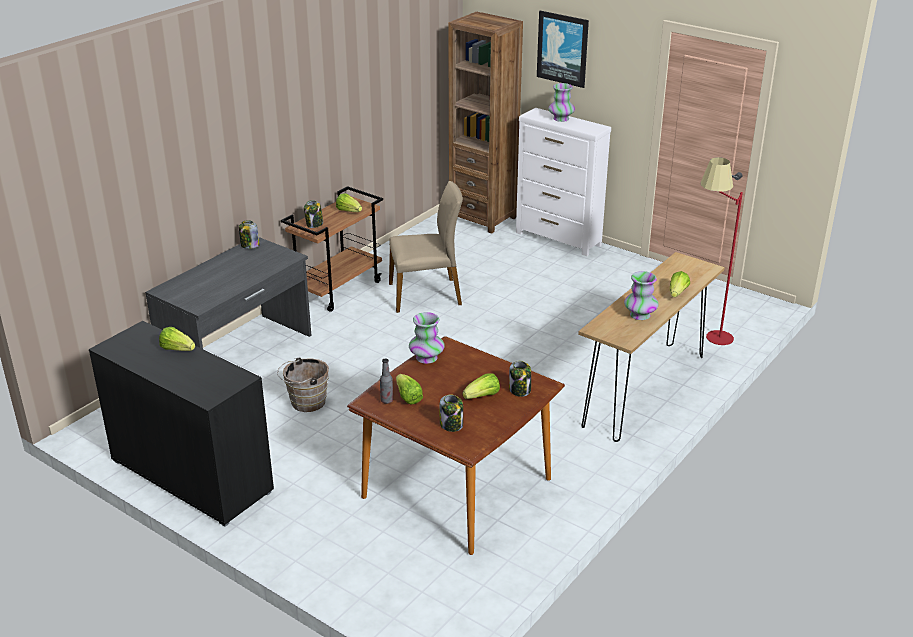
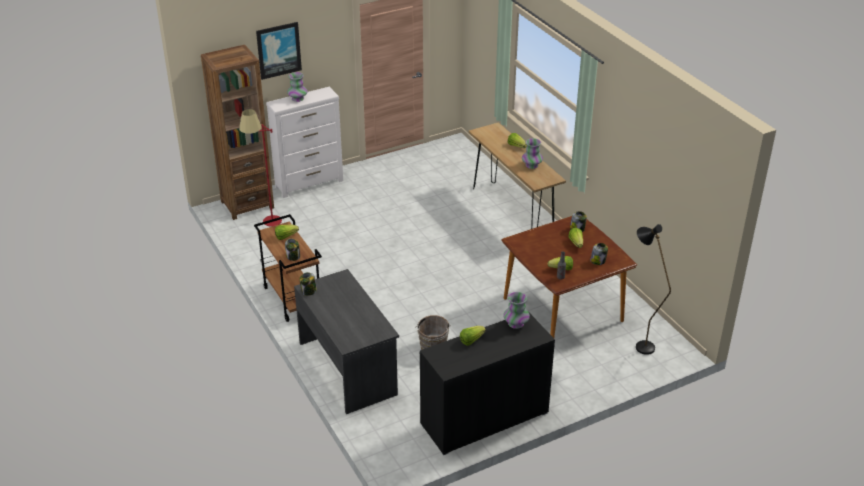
camera: 65 degrees left, 5 degrees up
(426, 294) = (335, 261): beige chair -> none
(426, 358) = (523, 251): vase -> vase (515, 323)
(427, 585) = (640, 344): none -> black floor lamp
(707, 337) = (474, 173): red floor lamp -> red floor lamp (267, 225)

